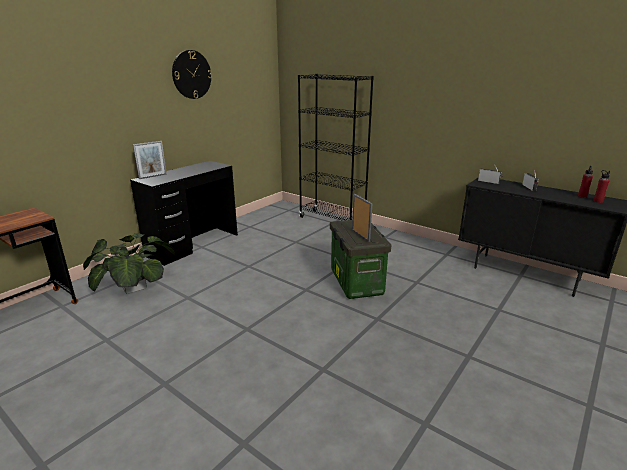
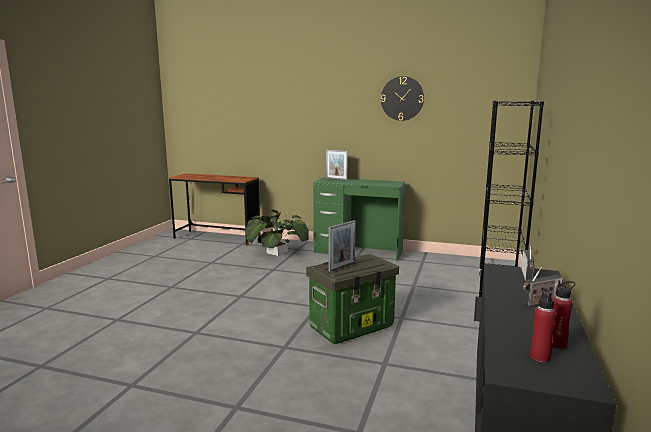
camera: 70 degrees right, 10 degrees down
(193, 244) = (358, 252): black desk -> green desk

